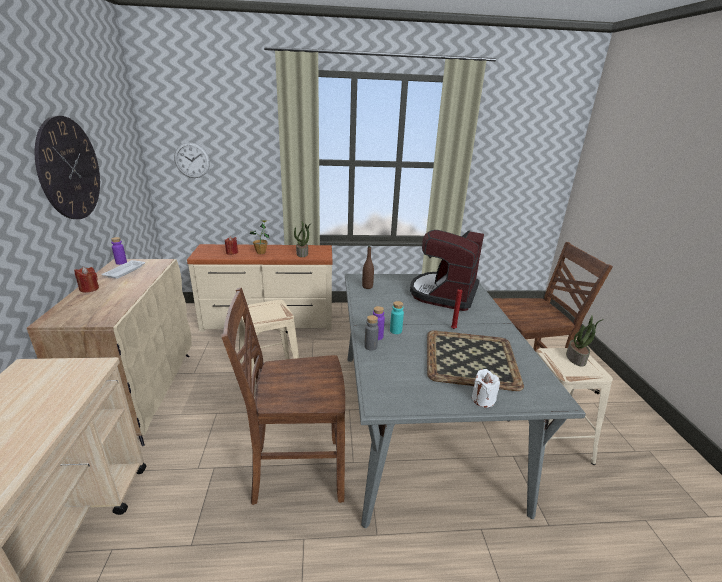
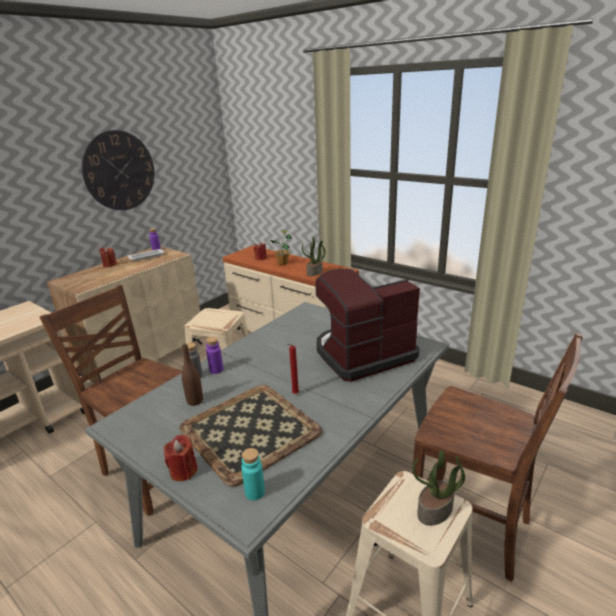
camera: 45 degrees right, 0 degrees up
(192, 160) = (256, 165): wall clock -> none
(367, 287) = (298, 321): brown bottle -> brown bottle (195, 401)
(395, 331) = (240, 372): turquoise bottle -> turquoise bottle (255, 492)
(483, 399) = (183, 471): white candle -> red candle

